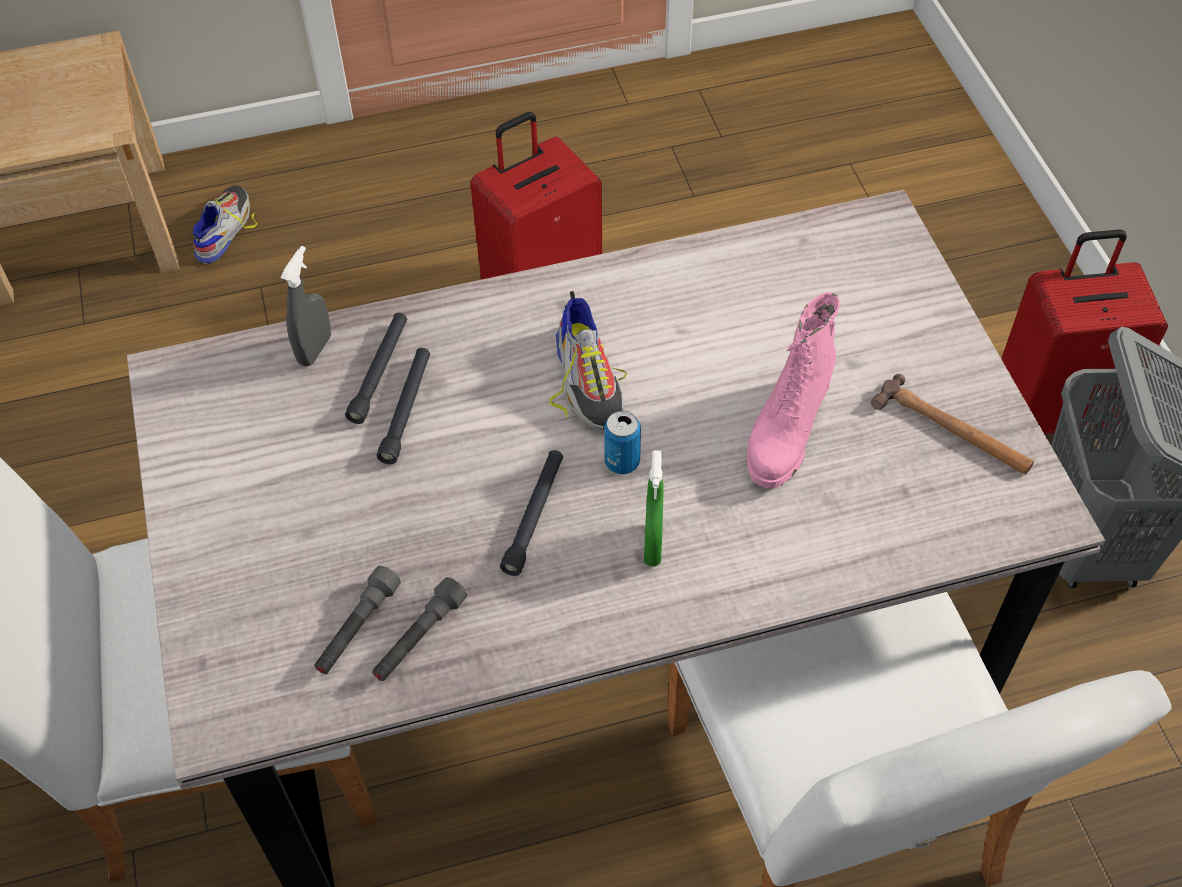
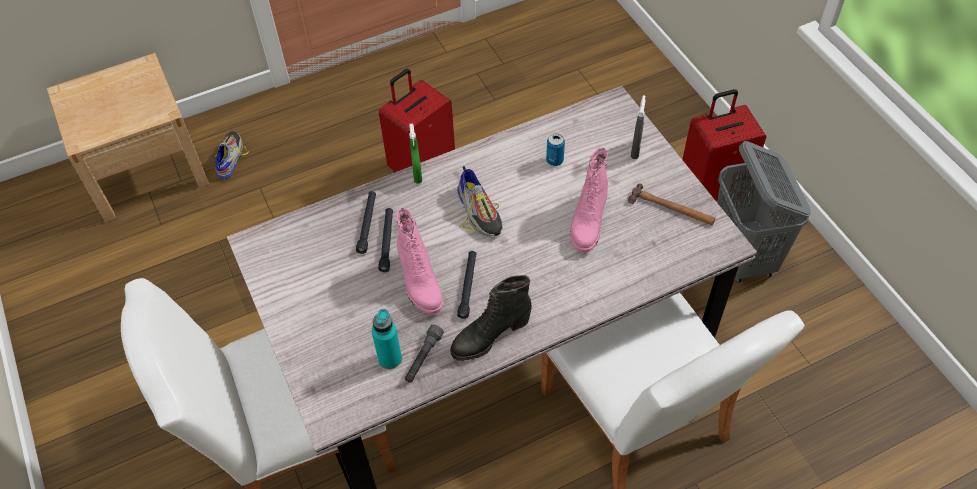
camera: 10 degrees left, 0 degrees up
(315, 350) = (329, 218): grey spray bottle -> grey spray bottle (635, 150)
(357, 628) = (390, 359): grey flashlight -> turquoise bottle
(445, 495) = (419, 283): none -> pink boot
(553, 618) = (490, 336): none -> black boot
(622, 462) = (507, 251): can -> can (554, 160)
(653, 545) = (532, 291): green spray bottle -> green spray bottle (417, 174)

